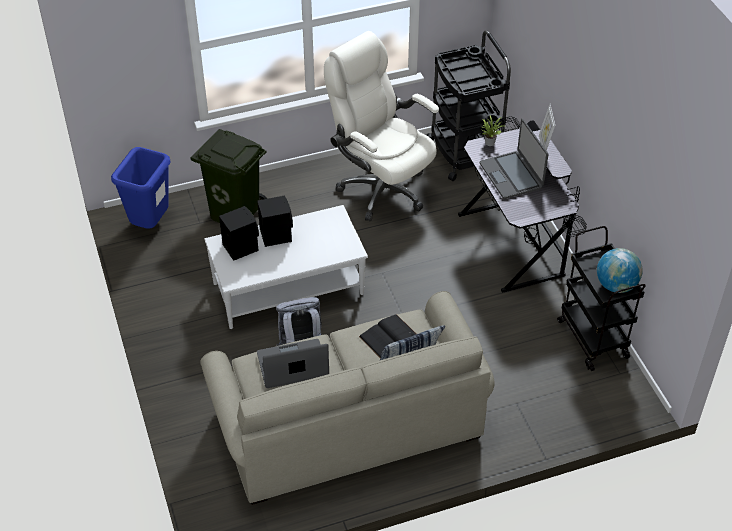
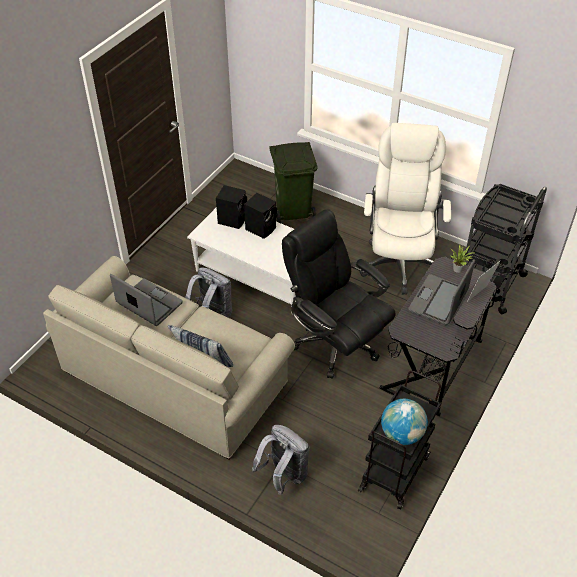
camera: 50 degrees right, 0 degrees up
(151, 224) = (242, 183): blue trash can -> none
(389, 337) = (222, 335): black book -> none
(425, 287) = (335, 343): none -> black office chair
(530, 410) = (284, 476): none -> grey backpack

